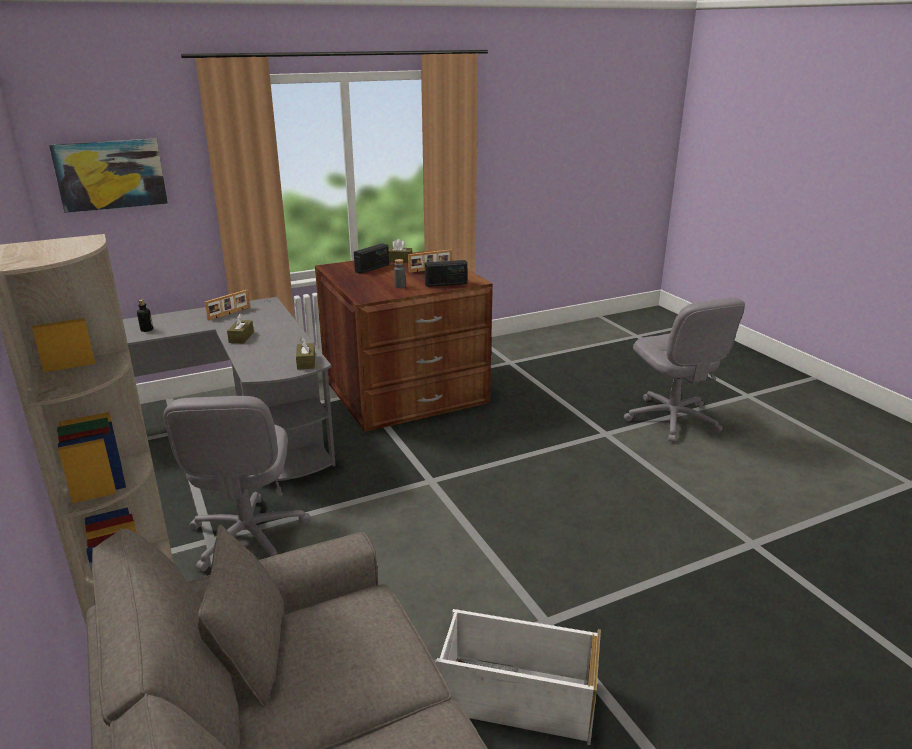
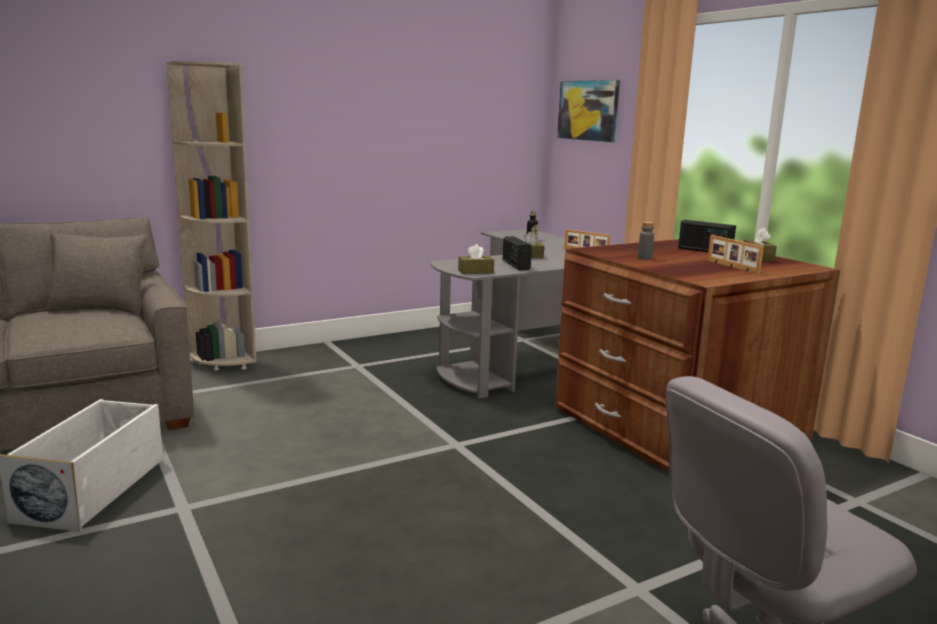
camera: 85 degrees right, 10 degrees down
(247, 536) = (360, 376): grey office chair -> none
(446, 284) = (676, 271): radio -> radio (515, 265)

